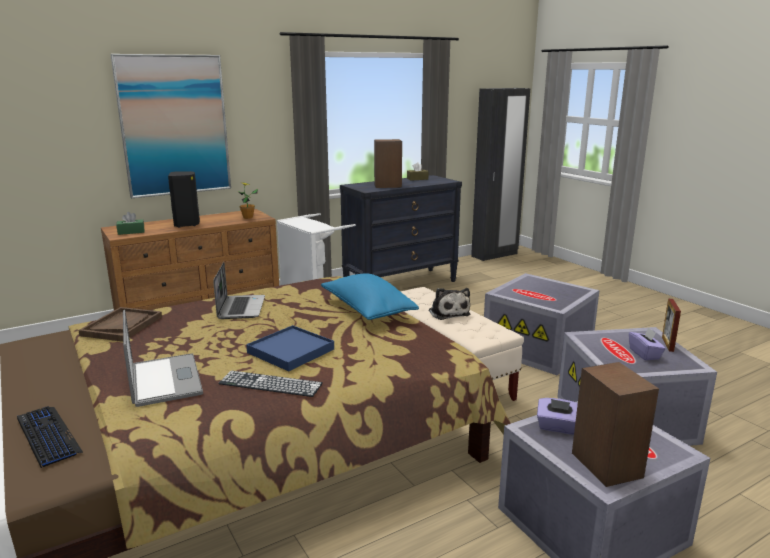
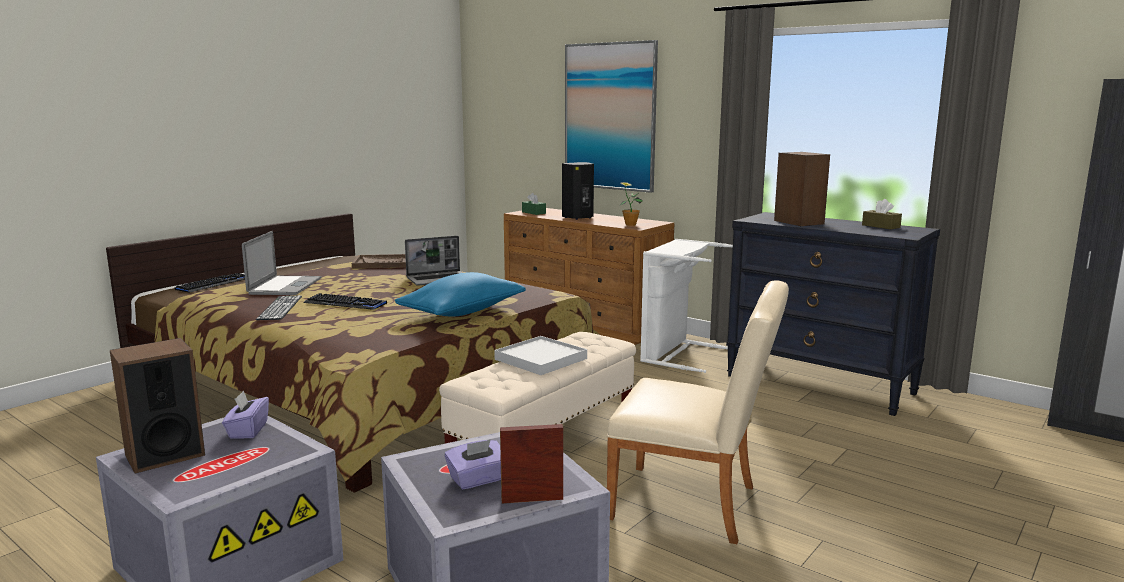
camera: 70 degrees right, 5 degrees down
(165, 380) = (285, 286): laptop -> laptop turned 45 degrees counterclockwise
(291, 351) = (345, 303): blue tray -> keyboard
(448, 312) = (541, 359): plush toy -> white tray
(539, 348) = (694, 504): grey storage box -> beige chair

